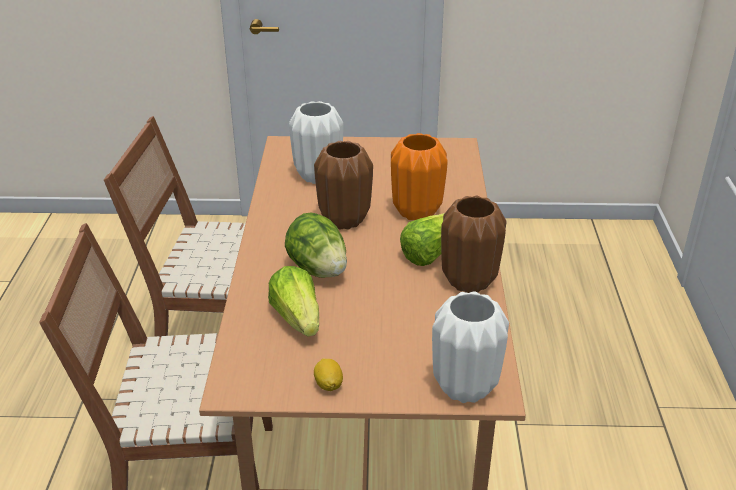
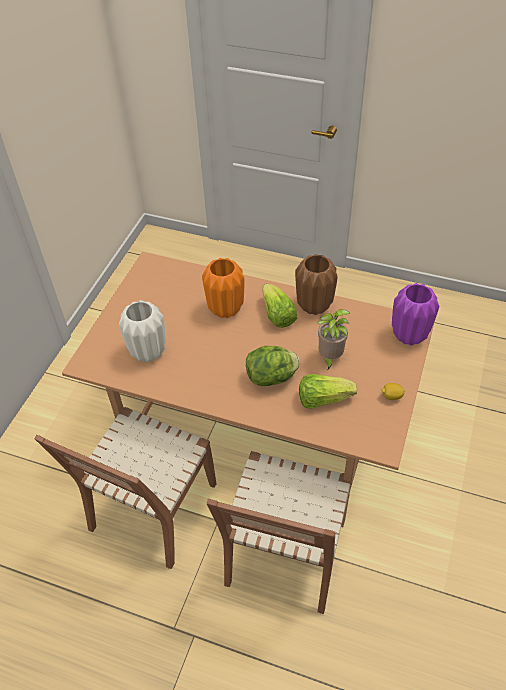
camera: 70 degrees left, 15 degrees up
(344, 220) = (217, 350): brown vase -> none
(376, 312) = (329, 358): none -> potted plant
(466, 387) = (409, 335): white vase -> purple vase

